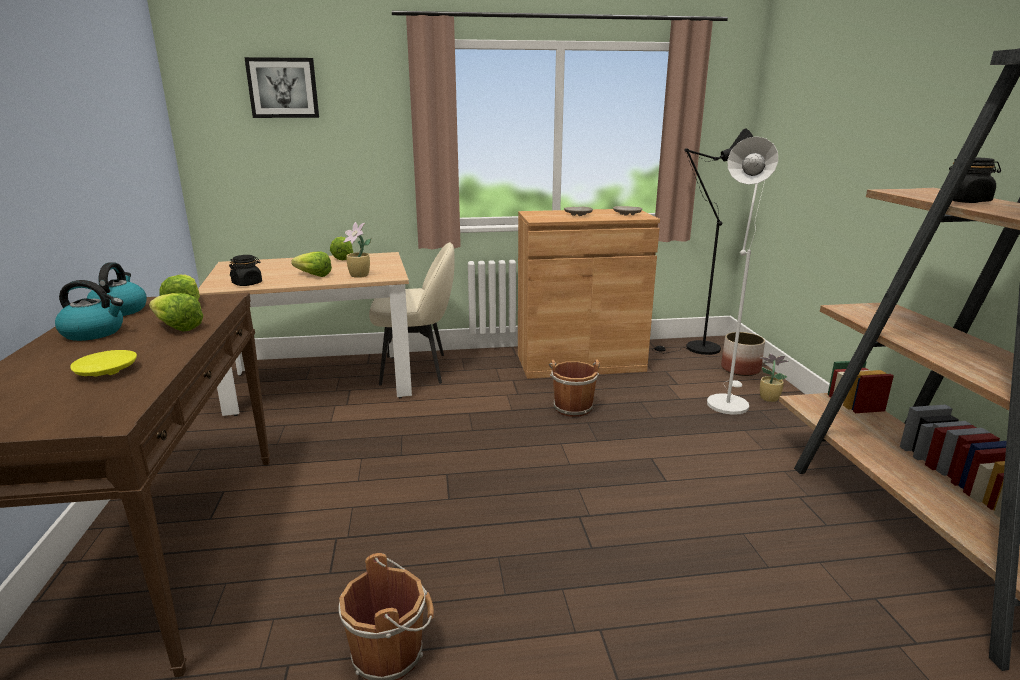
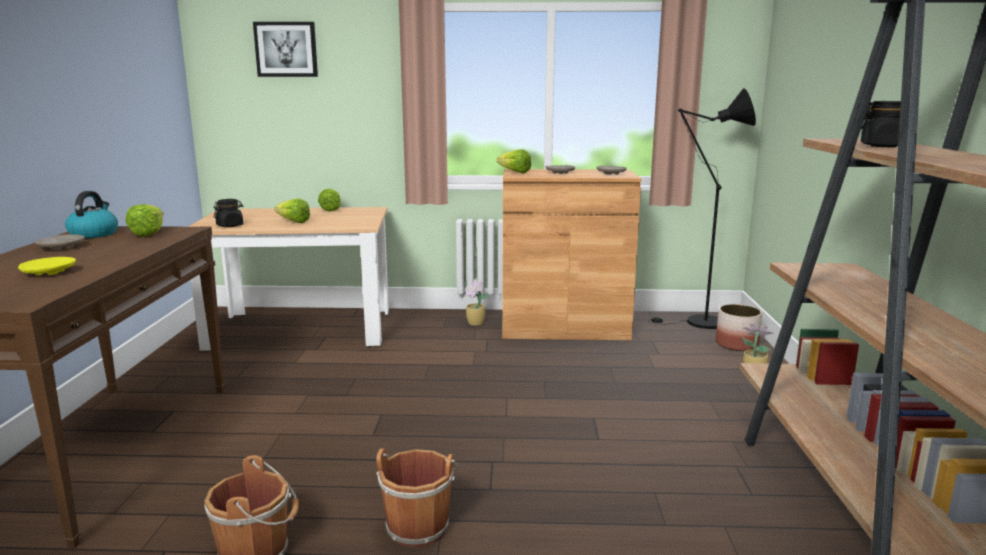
camera: 10 degrees right, 5 degrees down
(94, 332) = (61, 247): kettle -> beige plate
(175, 326) = (128, 246): lettuce -> lettuce (512, 172)
(359, 276) = (335, 223): potted plant -> potted plant (476, 323)
(416, 369) = (396, 323): beige chair -> none
(572, 407) = (535, 367): brown bucket -> brown bucket (418, 525)
(727, 401) = (704, 373): white floor lamp -> none

